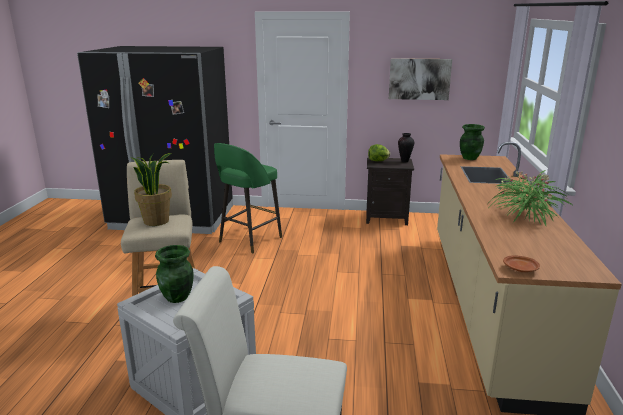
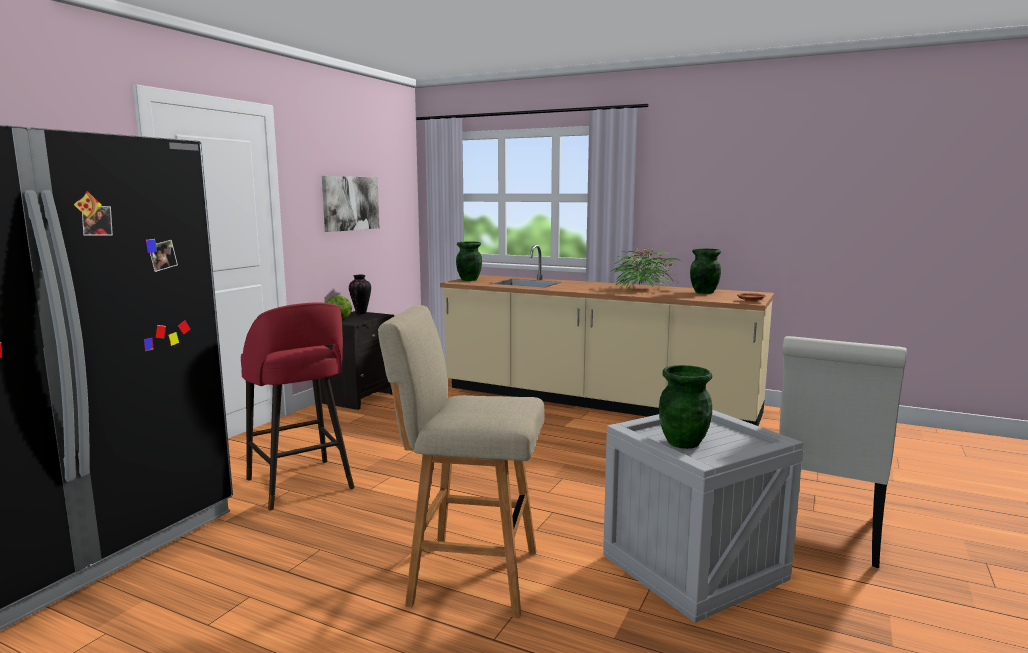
camera: 70 degrees left, 10 degrees down
(157, 221) = (478, 406): potted plant -> none
(249, 240) = (300, 485): green stool -> red stool
(548, 243) = (704, 292): none -> green vase

